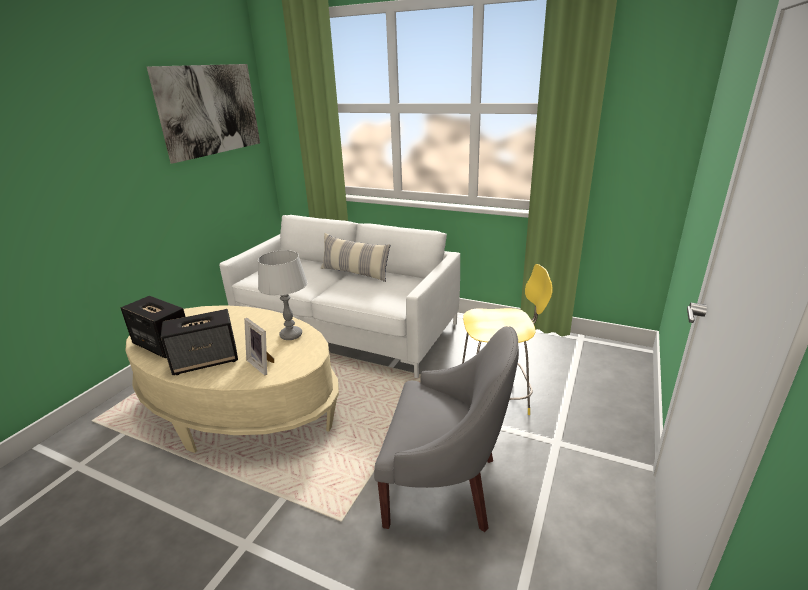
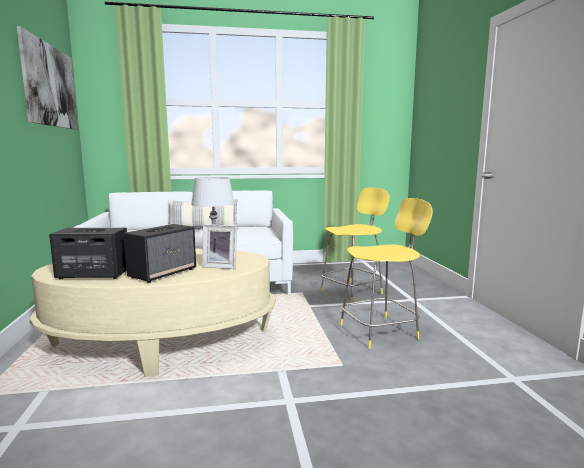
camera: 35 degrees left, 15 degrees down
(445, 485) = (380, 331): grey armchair -> yellow stool

